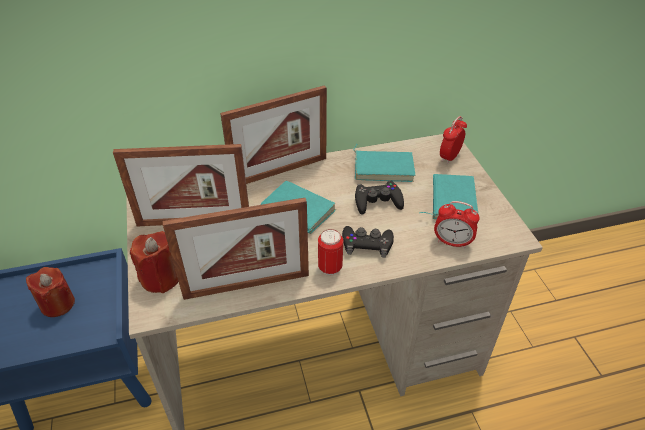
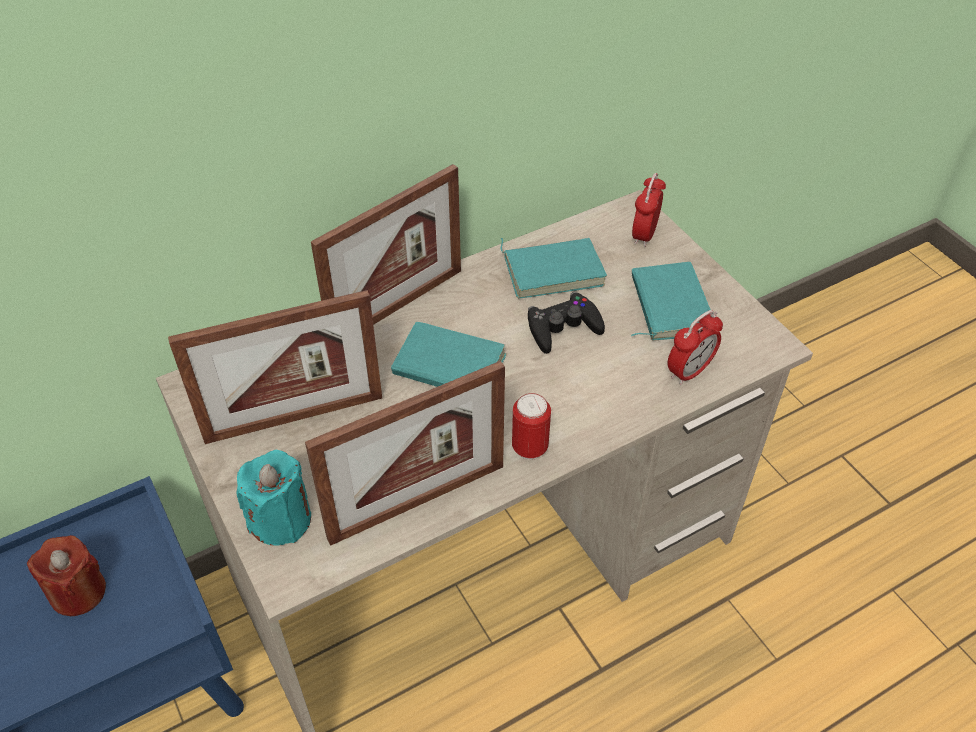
camera: 15 degrees left, 5 degrees up
(161, 278) = (280, 519): red candle -> turquoise candle
(367, 244) = (570, 400): black game controller -> none
(452, 242) = (689, 371): alarm clock -> alarm clock turned 45 degrees counterclockwise

